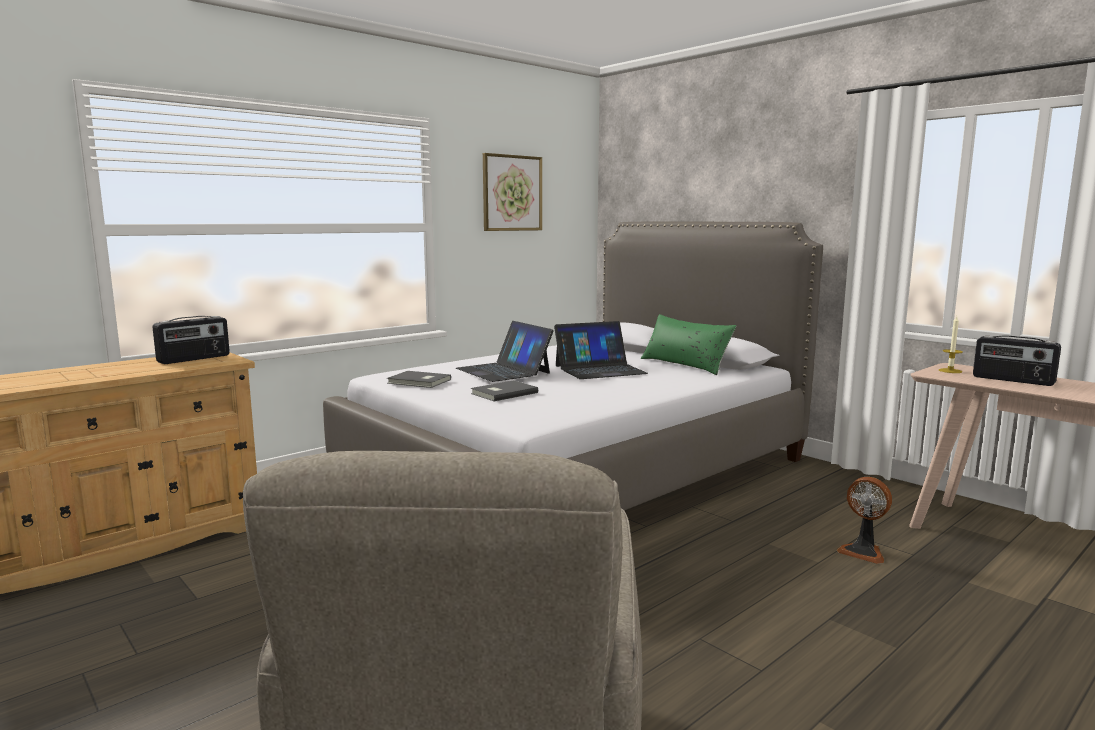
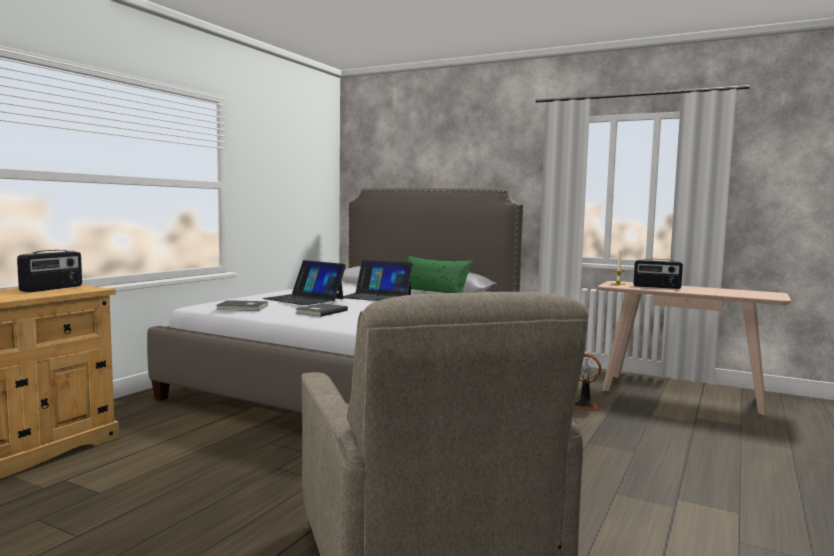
camera: 20 degrees left, 5 degrees down
(512, 193) = (282, 162): picture -> none
(600, 369) = (376, 296): laptop -> laptop turned 60 degrees clockwise

